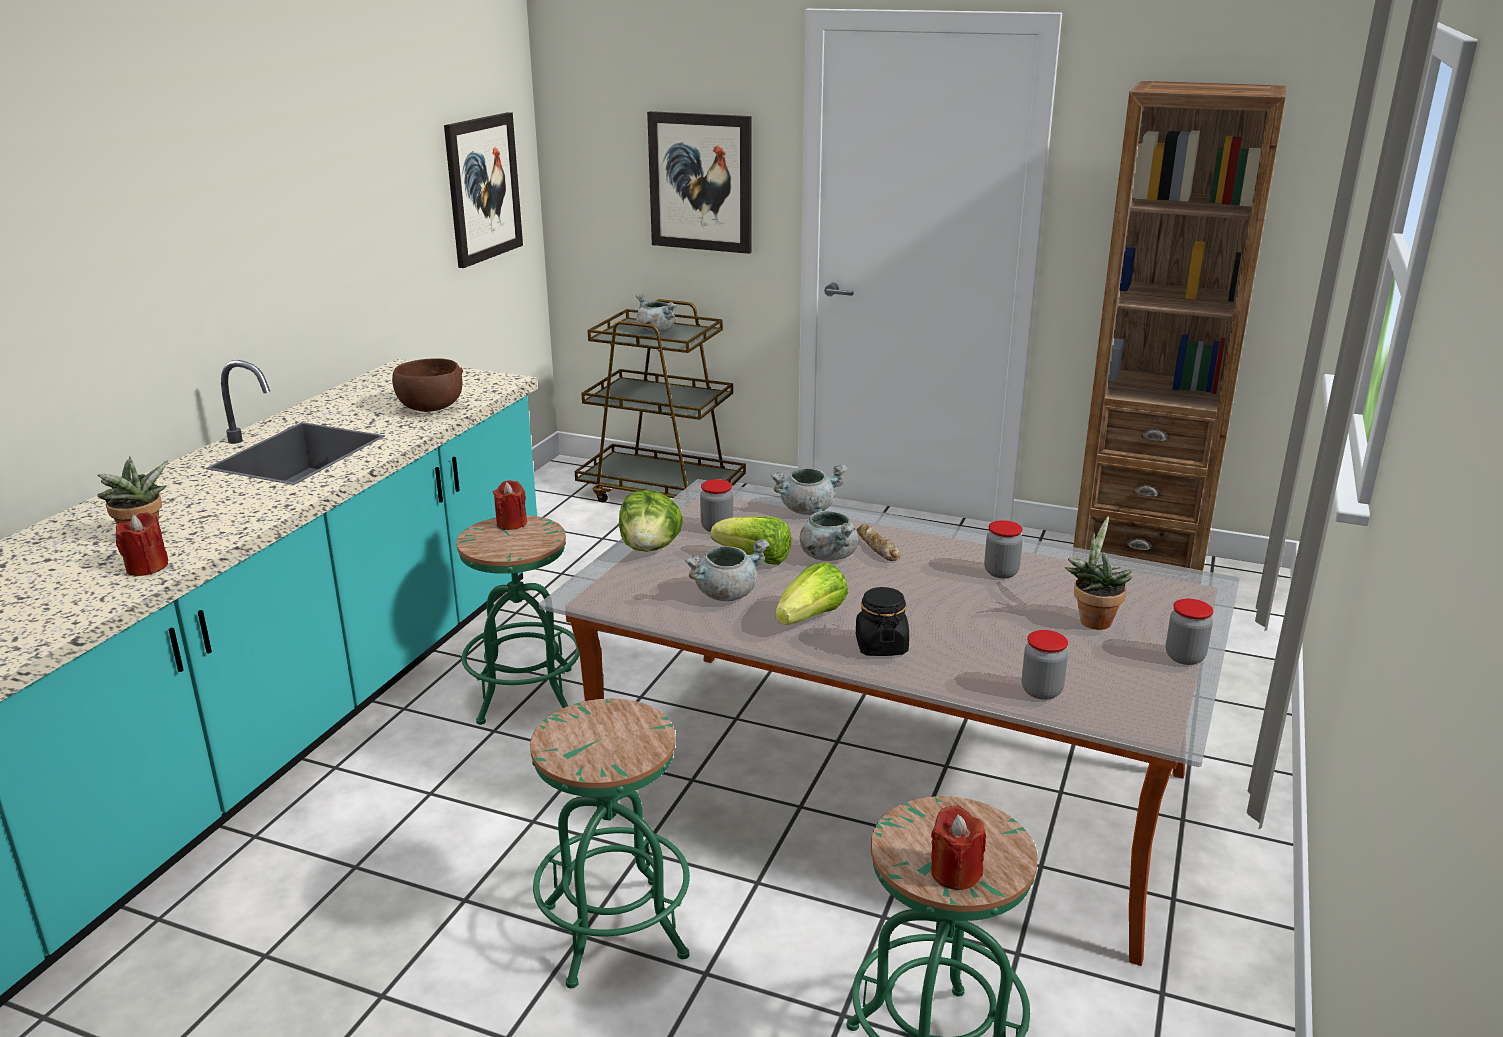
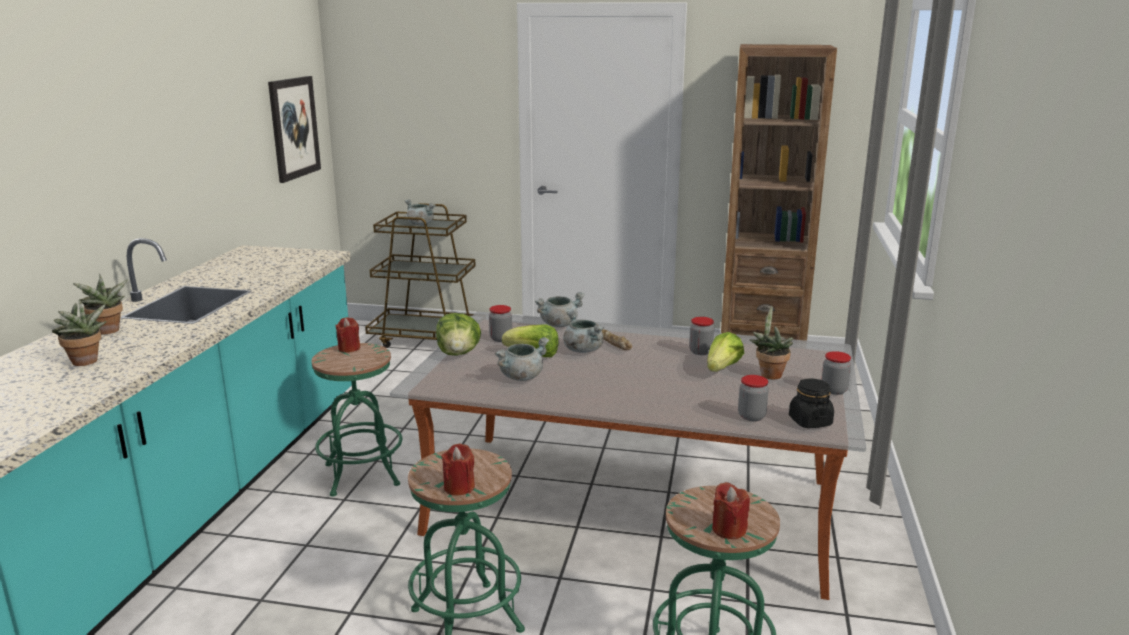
camera: 10 degrees left, 5 degrees down
(147, 567) = (97, 380): red candle -> red candle (459, 487)
(183, 490) = (107, 332): none -> potted plant
(431, 408) = (279, 273): brown bowl -> none
(701, 182) = (447, 121): picture -> none
(811, 618) = (585, 386): lettuce -> lettuce (722, 369)
(881, 646) = (637, 399): black jar -> black jar (810, 421)

